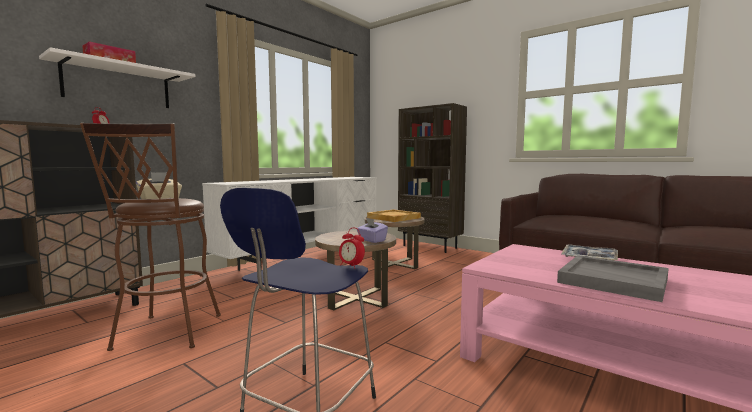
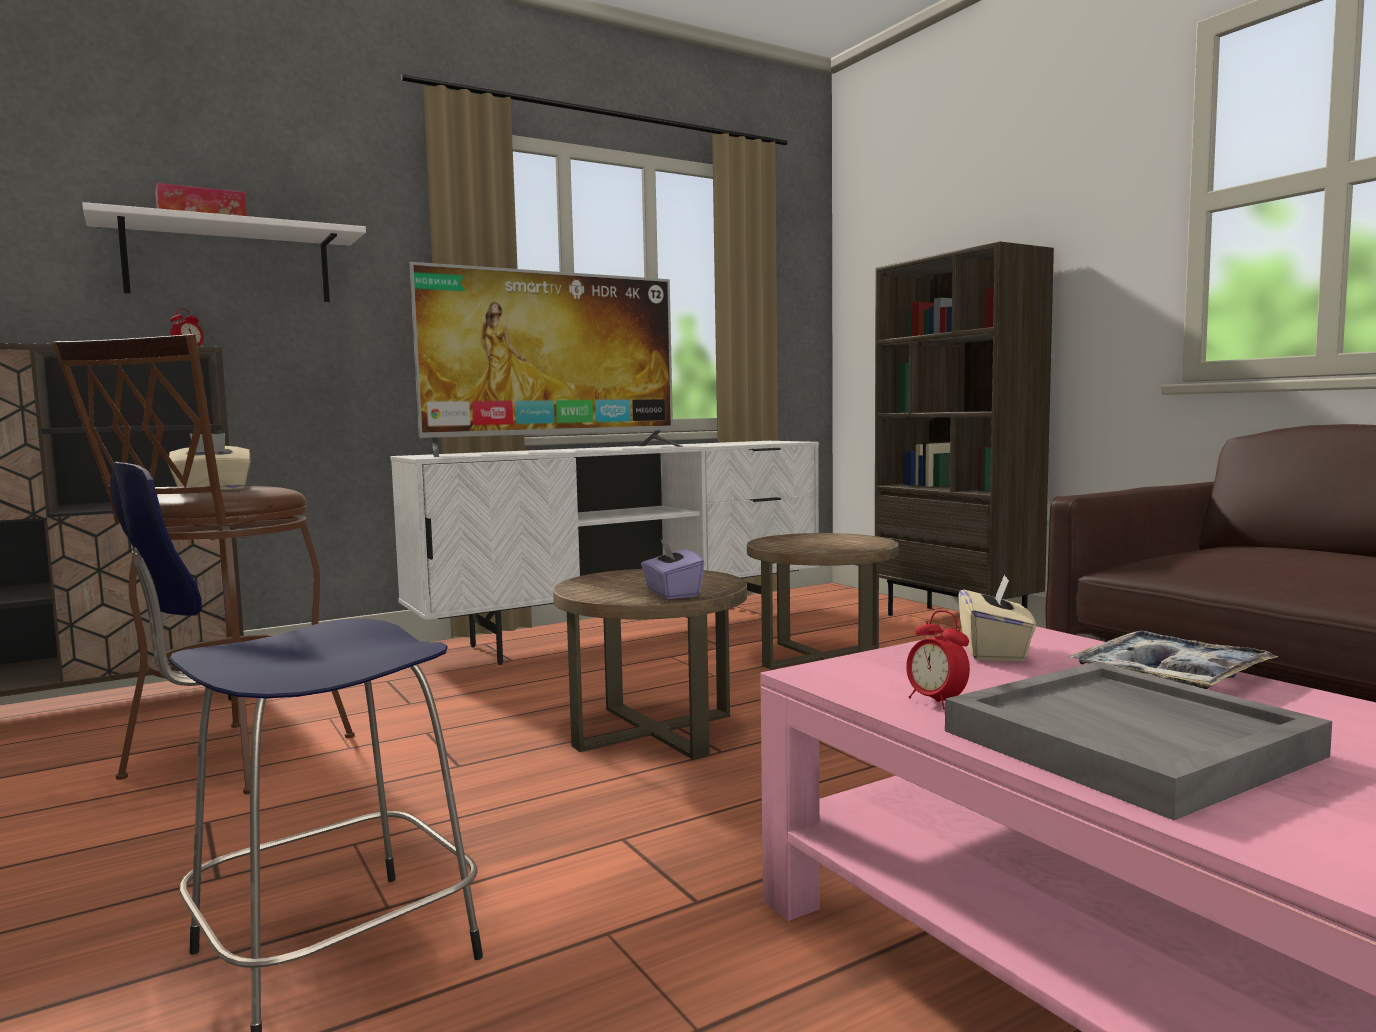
camera: 20 degrees right, 0 degrees up
(277, 180) = (555, 450): none -> television
(351, 266) = (415, 644): alarm clock -> alarm clock (936, 702)
(393, 218) = (819, 542): beige tray -> none
(525, 254) = (994, 651): none -> beige tissue box

